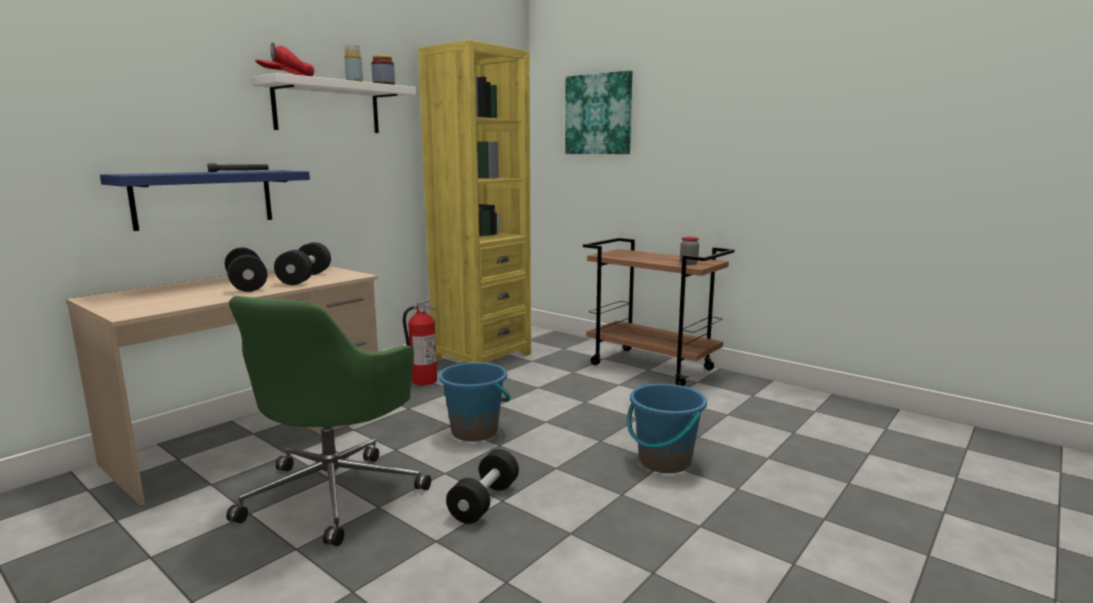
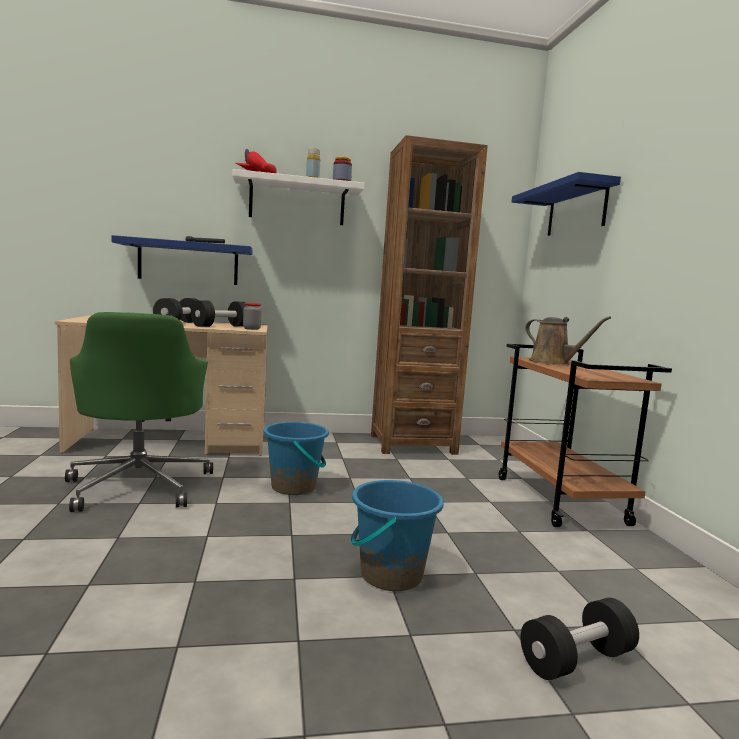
camera: 40 degrees right, 5 degrees down
(335, 492) = (140, 485): green office chair -> green office chair turned 75 degrees counterclockwise
(423, 381) = (334, 445): fire extinguisher -> none
(482, 357) = (412, 444): yellow bookcase -> brown bookcase
(484, 502) = (195, 531): black dumbbell -> black dumbbell (576, 660)
(598, 114) = (576, 210): picture -> blue shelf
(631, 256) = (553, 363): none -> brown watering can
(688, 263) = (594, 375): jar -> jar (251, 329)

